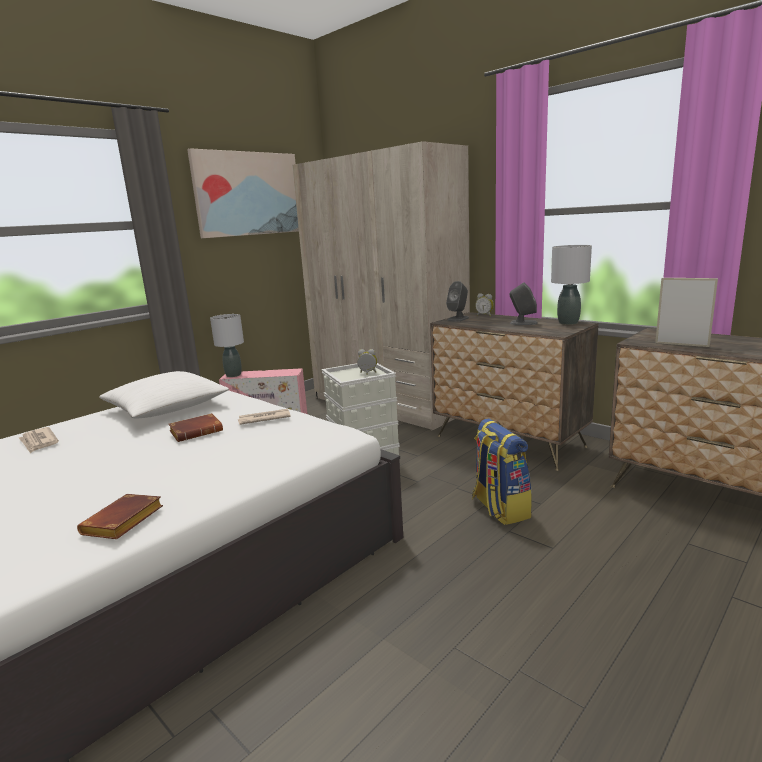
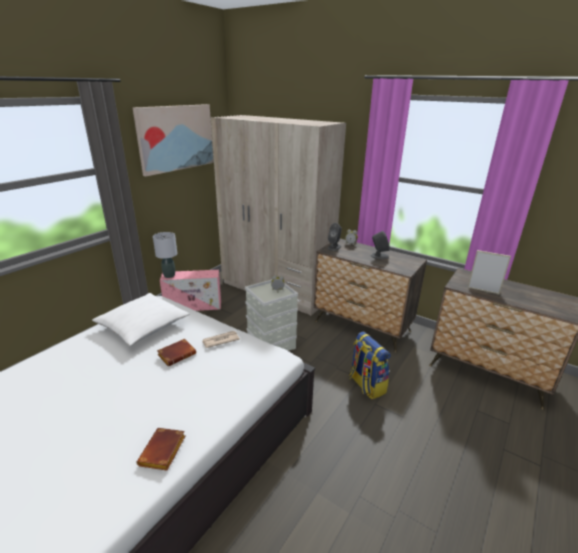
camera: 10 degrees left, 10 degrees up
(39, 442) = (60, 365): newspaper -> none
(568, 323) = (408, 258): grey table lamp -> none

